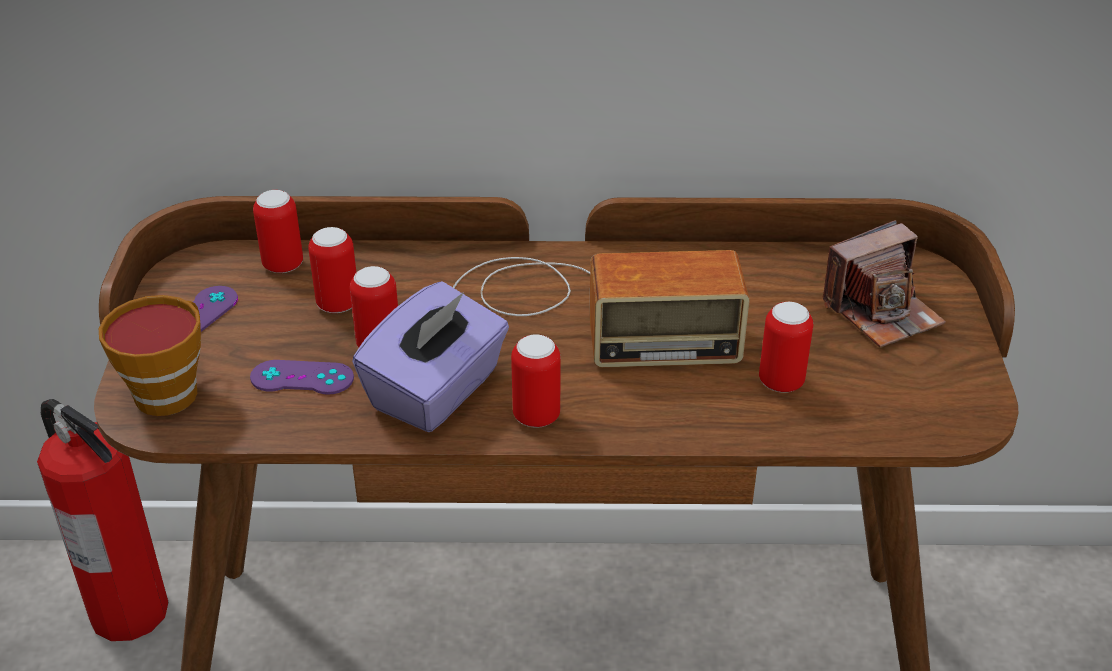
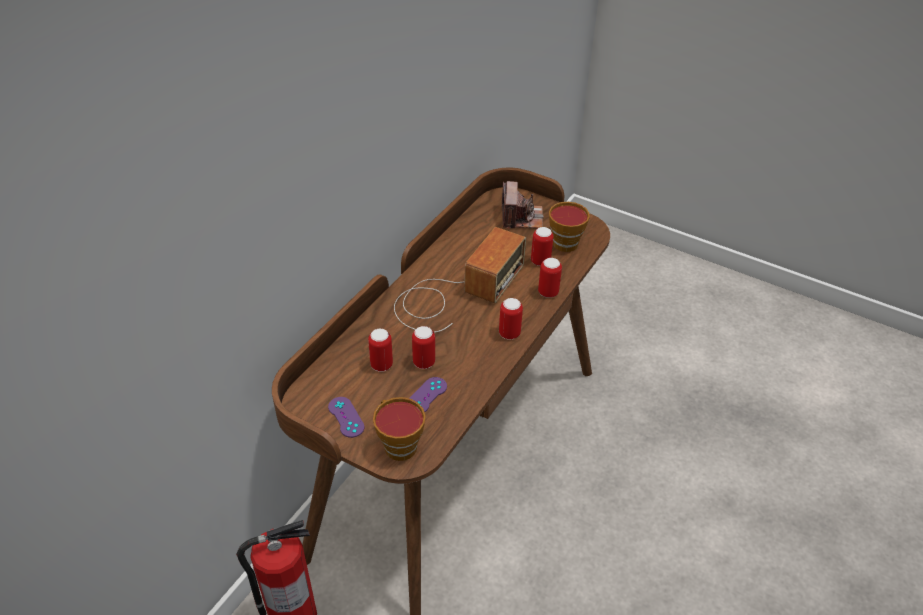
camera: 60 degrees left, 5 degrees up
(283, 265) = (332, 373): can -> can (548, 292)
(437, 391) = (470, 356): purple tissue box -> none
(878, 391) = (563, 241): none -> cup

